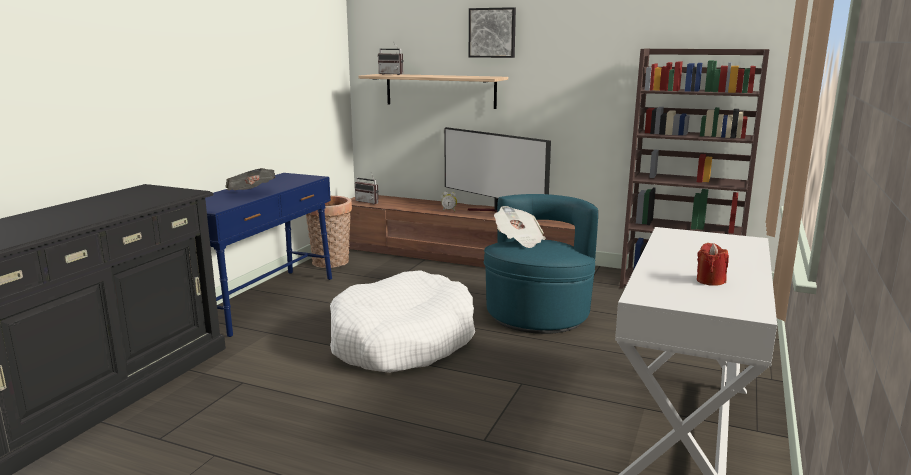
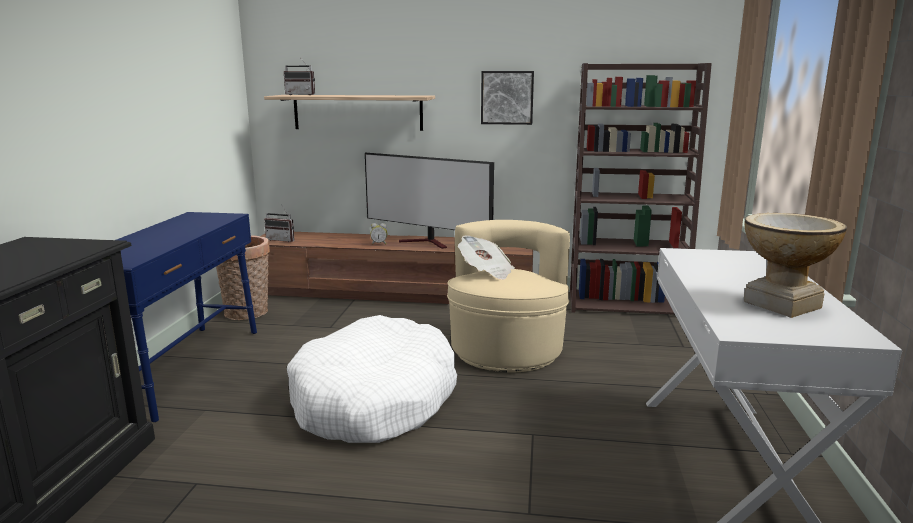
camera: 15 degrees left, 0 degrees up
(251, 194) = (164, 240): newspaper -> none
(492, 33) = (416, 48): picture -> picture (507, 97)
(537, 315) = (506, 351): turquoise armchair -> beige armchair
(710, 281) = (781, 304): red candle -> vase

